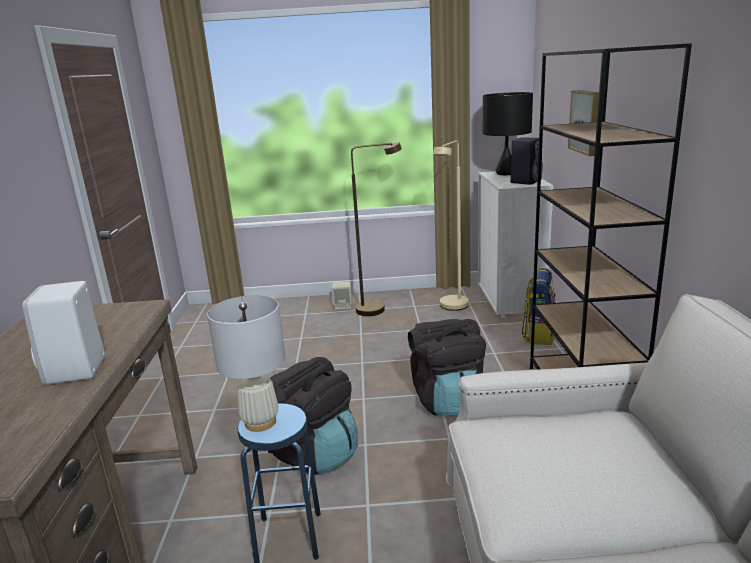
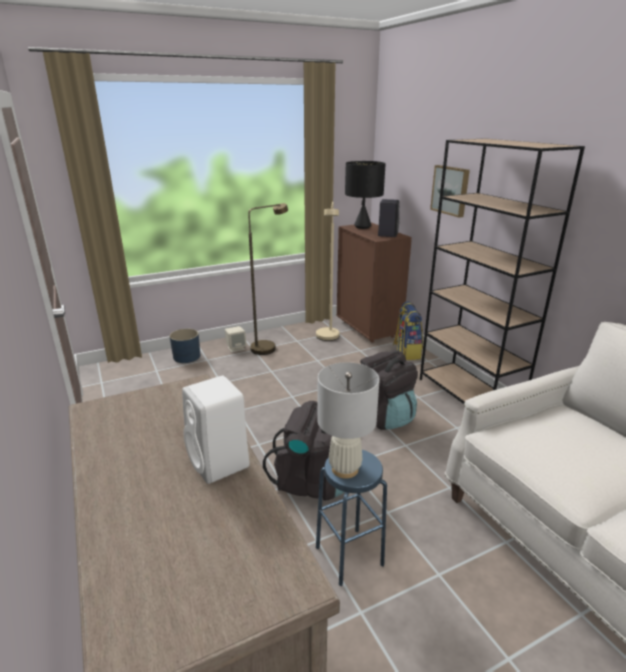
camera: 25 degrees left, 5 degrees up
(288, 308) = (187, 357): none -> blue planter
(511, 303) = (369, 329): white cabinet -> brown cabinet

